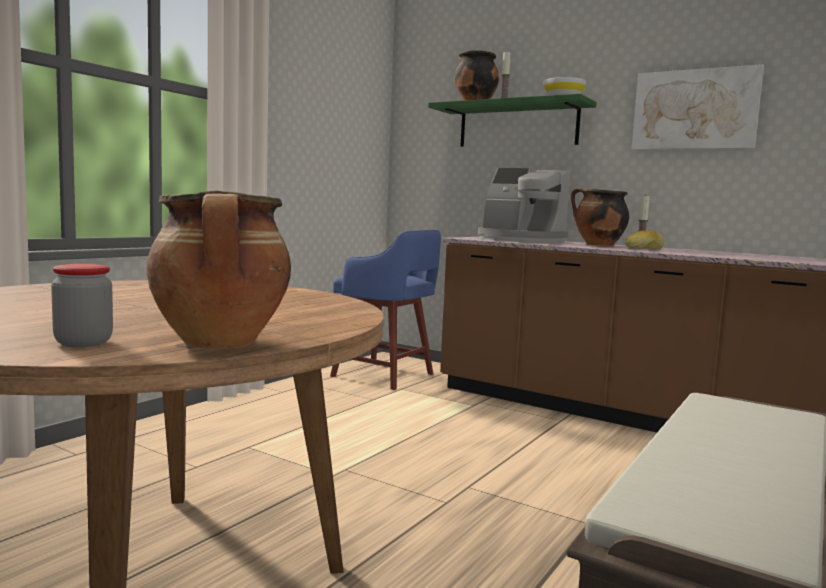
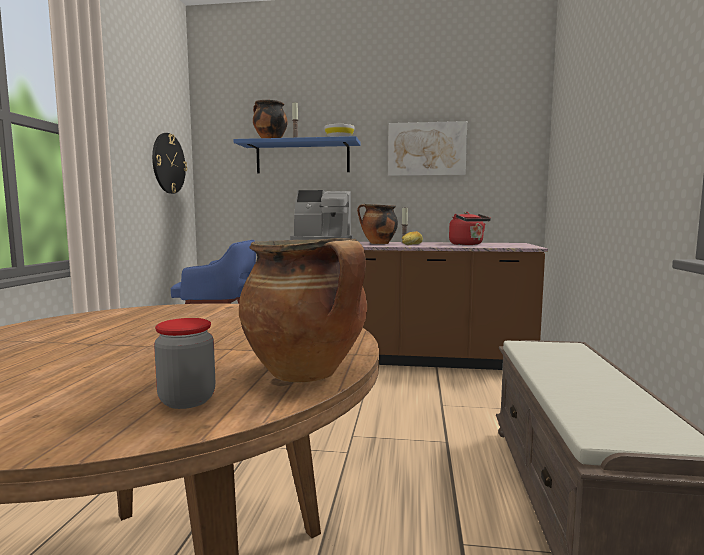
camera: 25 degrees left, 0 degrees up
(353, 134) = (168, 163): none -> wall clock
(517, 125) = (302, 158): green shelf -> blue shelf
(734, 255) = (467, 244): none -> red kettle

